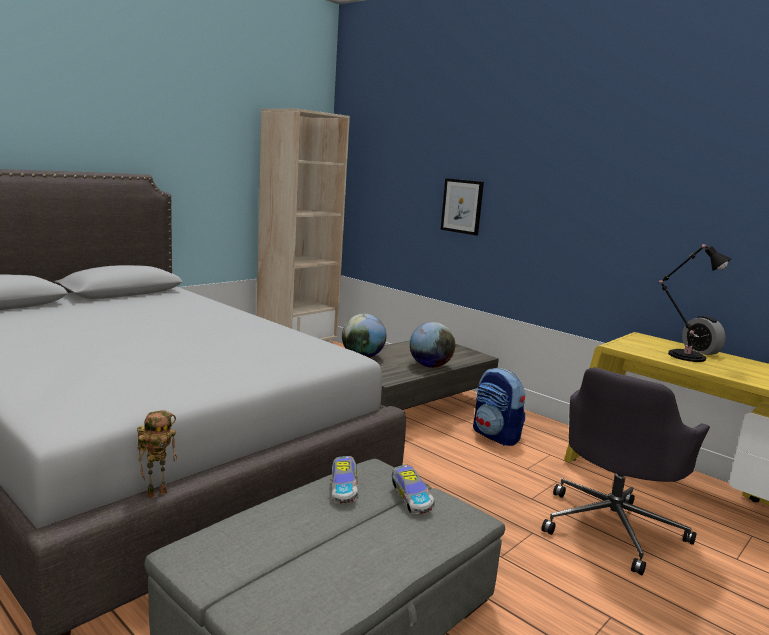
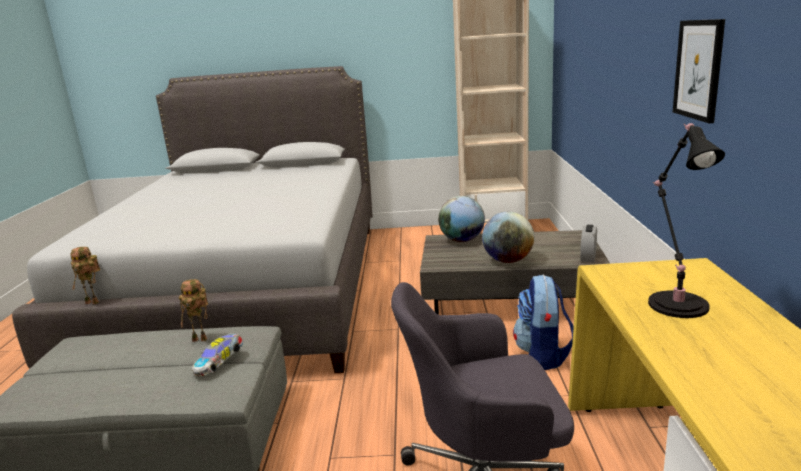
camera: 50 degrees right, 5 degrees up
(343, 489) = (201, 339): toy car -> toy robot
(462, 206) = (609, 73): picture -> picture (698, 69)
(700, 351) = (737, 303): alarm clock -> alarm clock (588, 257)

